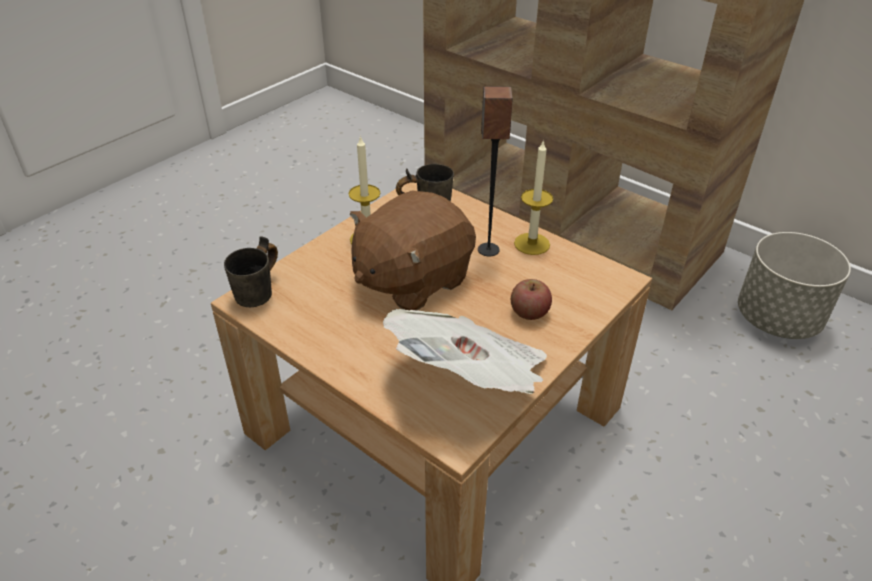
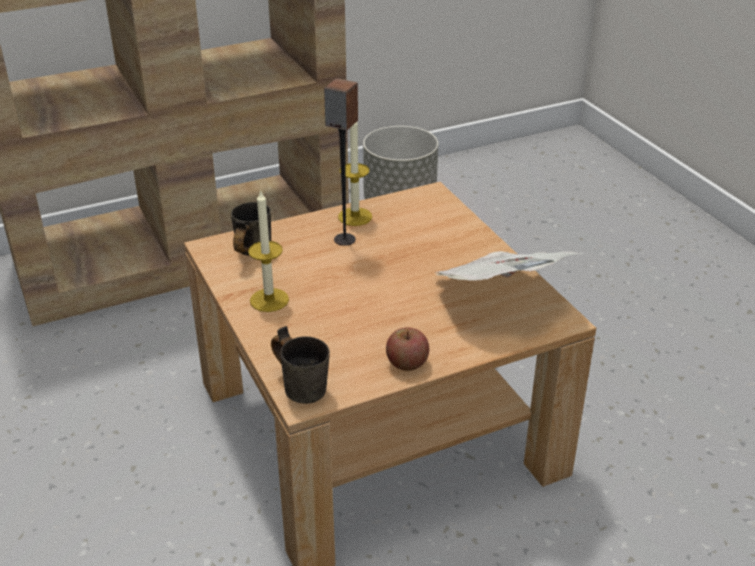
camera: 65 degrees left, 5 degrees down
(411, 280) = (354, 291): brown plush toy -> none
(529, 312) = (442, 245): apple -> apple (407, 363)

